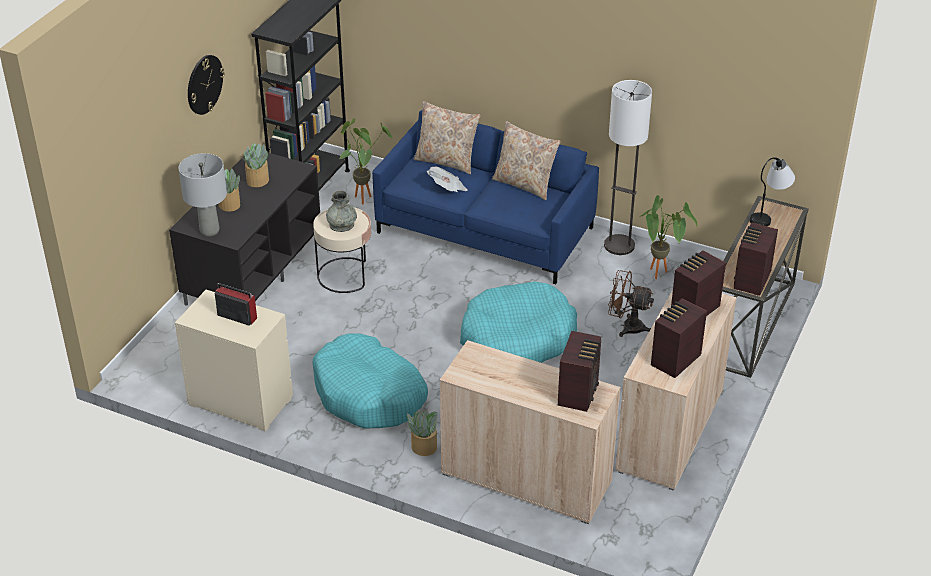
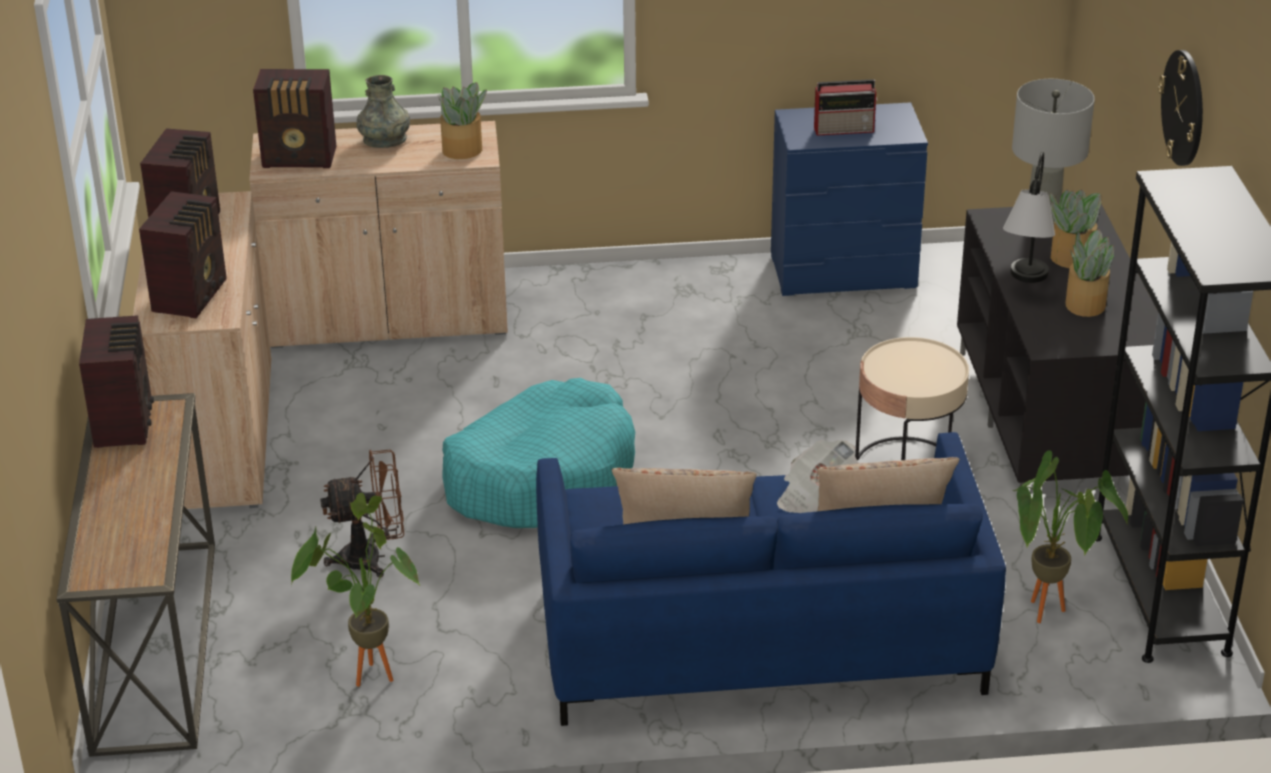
camera: 150 degrees right, 5 degrees down
(240, 401) = (844, 272): beige dresser -> blue dresser
(341, 224) = (913, 367): grey vase -> grey vase (385, 140)
(369, 394) = (686, 334): turquoise dog bed -> none
(423, 447) = (552, 305): potted plant -> potted plant (463, 150)
(579, 393) = (301, 158): radio -> radio turned 75 degrees counterclockwise
(619, 245) = (482, 707): floor lamp -> none
(769, 215) = (133, 554): table lamp -> table lamp (1024, 286)

